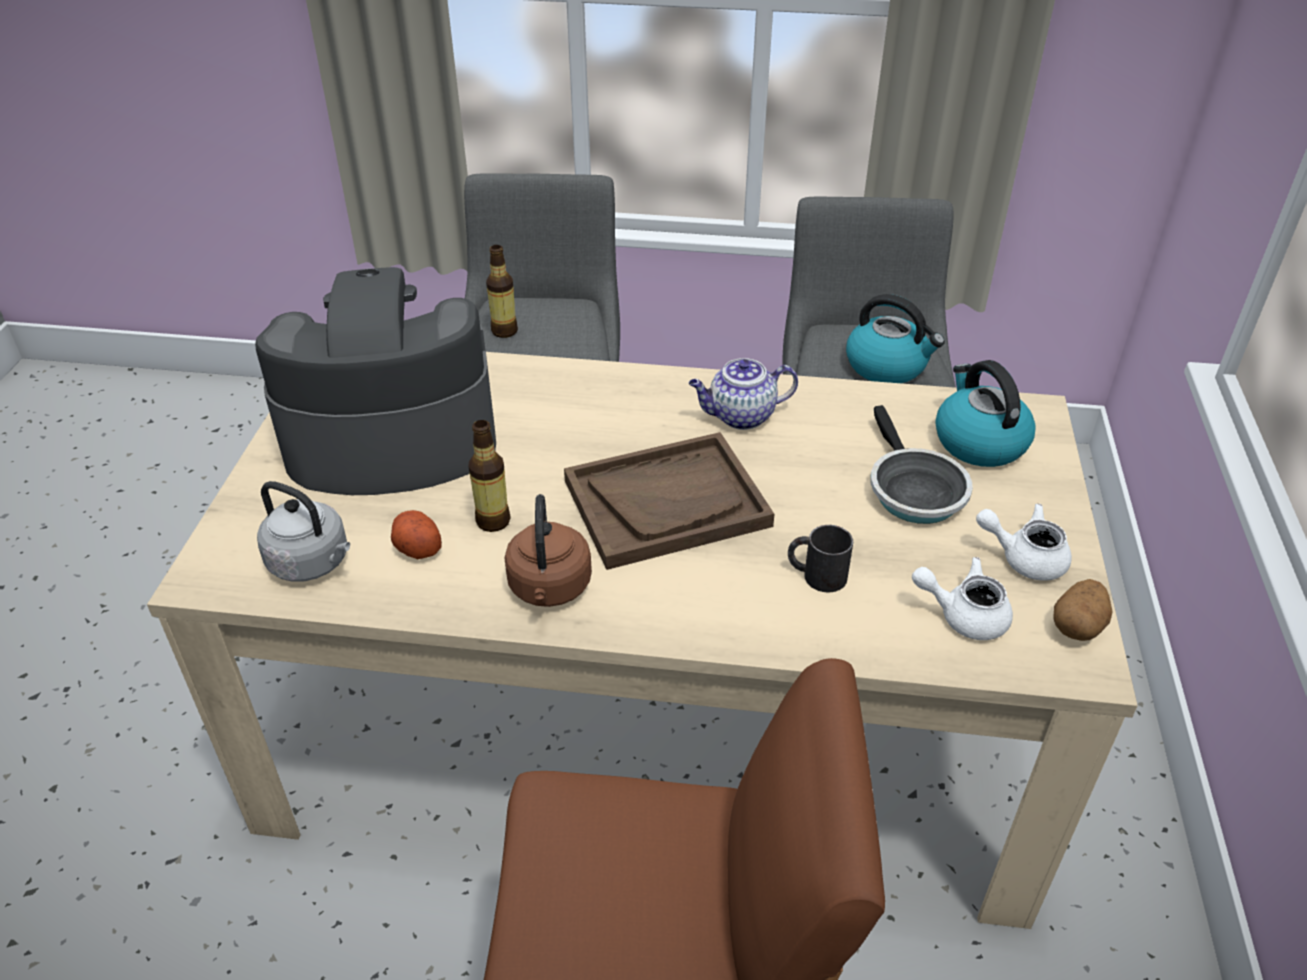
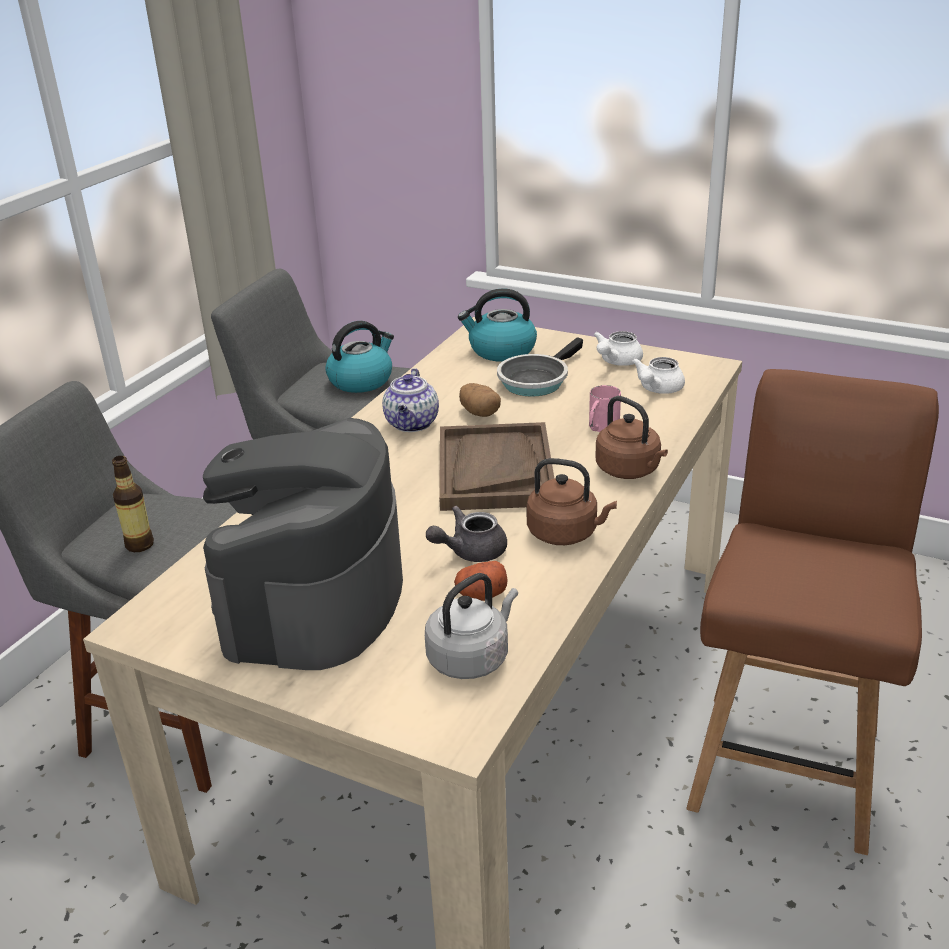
camera: 70 degrees left, 10 degrees down
(493, 521) = (470, 551): bottle -> grey teapot
(716, 621) = (630, 470): none -> brown kettle
(816, 575) = (601, 427): black mug -> pink mug
(912, 490) = (536, 380): frying pan -> frying pan turned 120 degrees clockwise
(1077, 626) = (679, 360): potato -> potato (479, 413)

